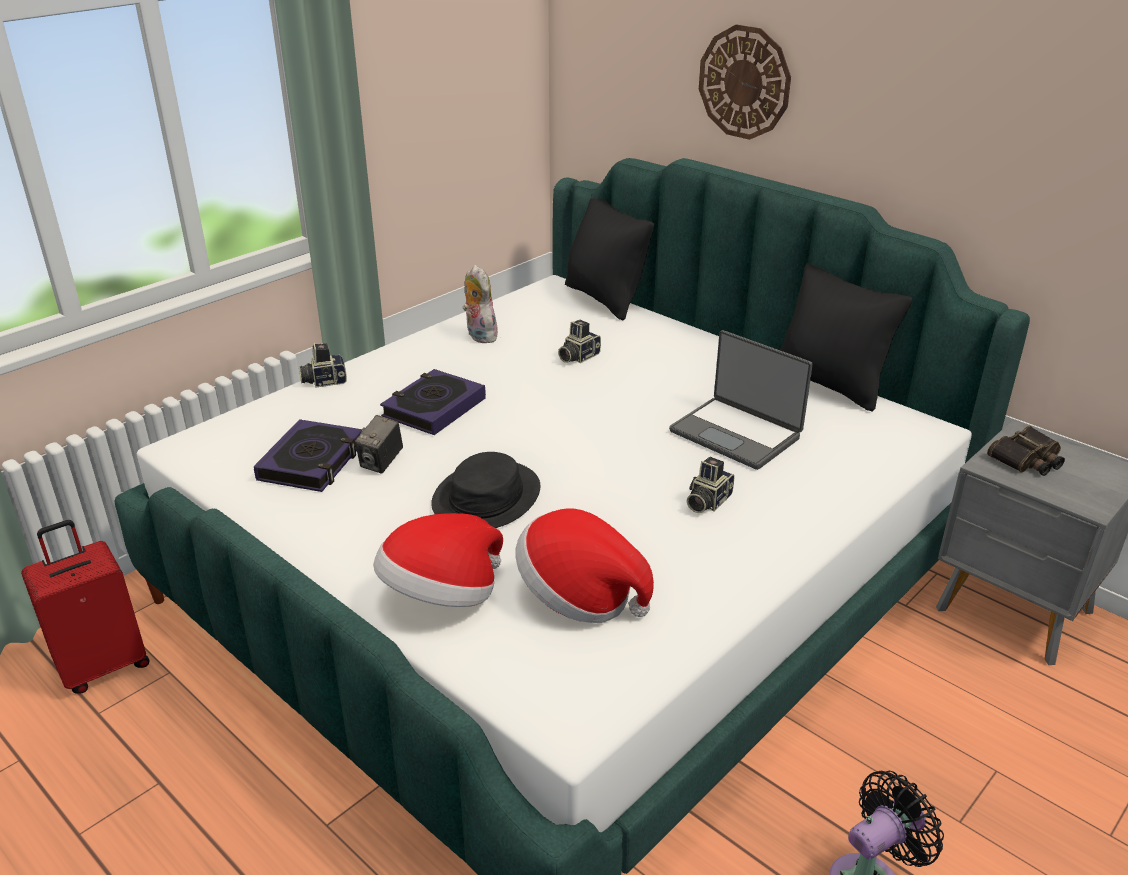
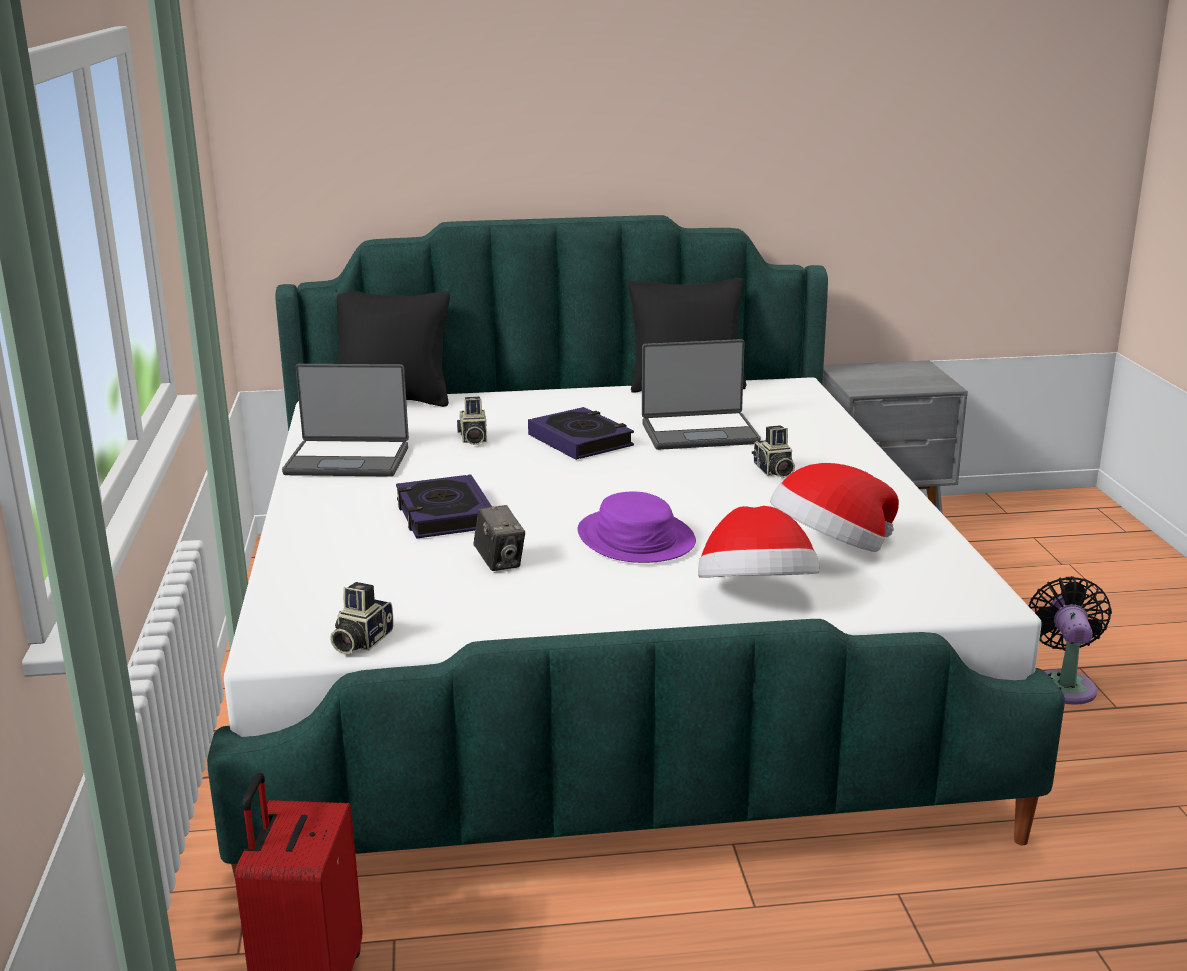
camera: 50 degrees left, 10 degrees down
(312, 462) = (438, 591): book -> book (580, 441)
(324, 381) = (284, 544): camera -> camera (360, 641)
(479, 336) = (348, 460): plush toy -> laptop
(486, 497) = (635, 538): black hat -> purple hat
(744, 82) = (497, 130): wall clock -> none
(1027, 459) = (870, 379): binoculars -> none

